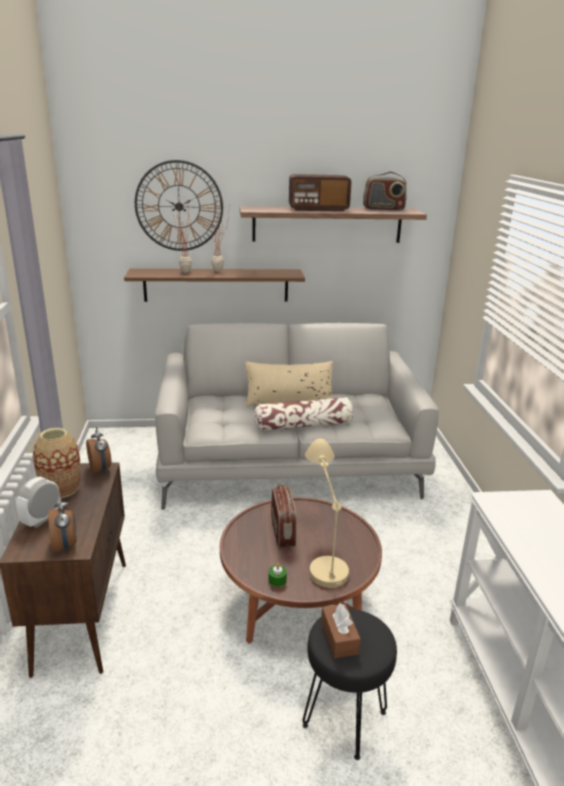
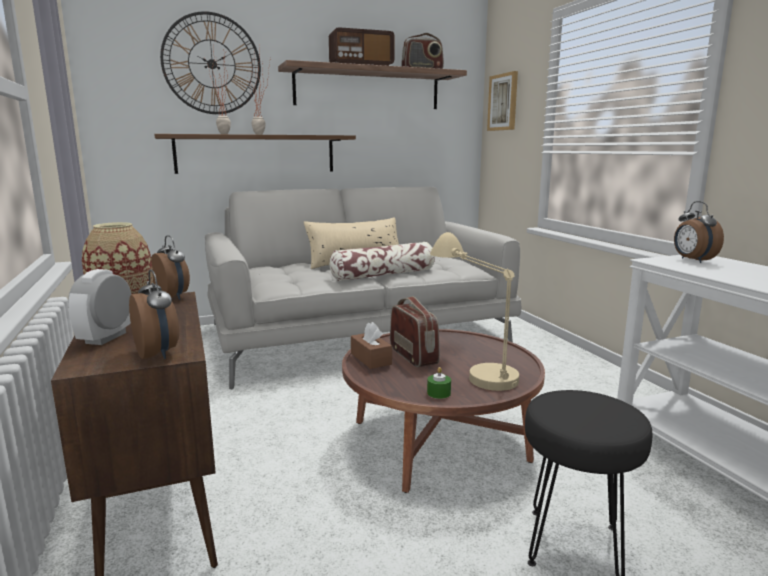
camera: 15 degrees left, 10 degrees down
(339, 637) = (572, 413): brown tissue box -> brown tissue box (371, 359)
(466, 245) = (503, 102): none -> picture
(524, 505) = (692, 260): none -> alarm clock

